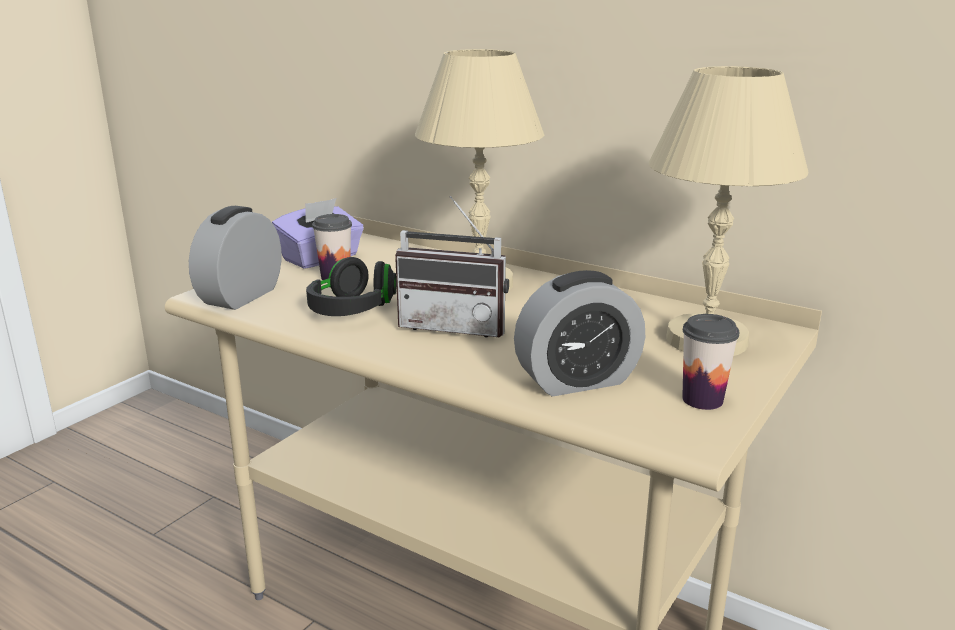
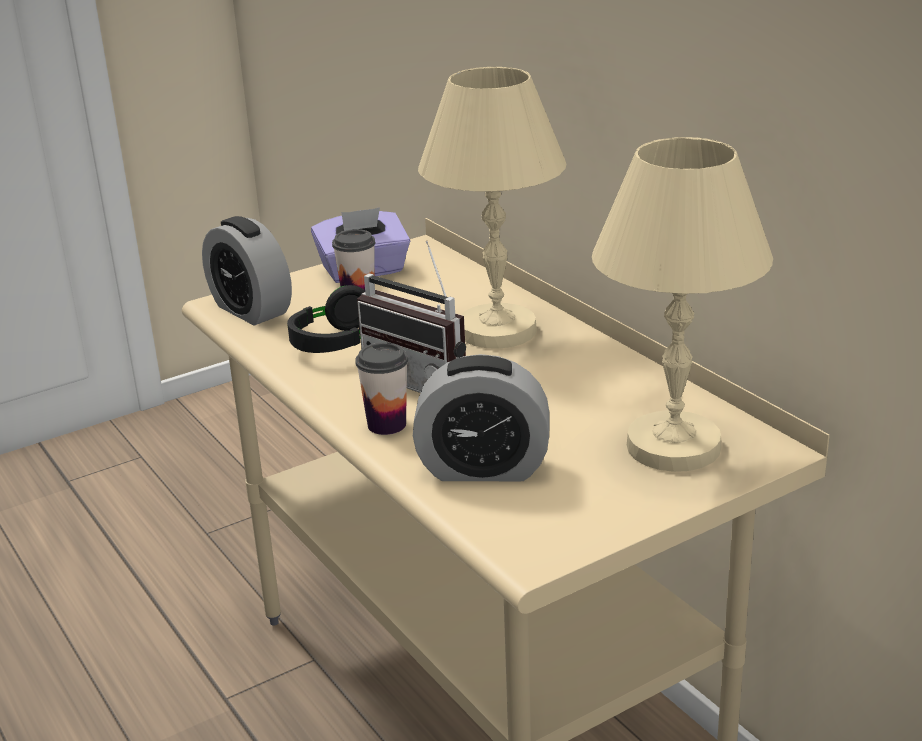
camera: 25 degrees right, 5 degrees up
(241, 296) = (251, 310): alarm clock -> alarm clock turned 90 degrees counterclockwise
(702, 400) = (588, 516): cup -> cup (386, 424)

